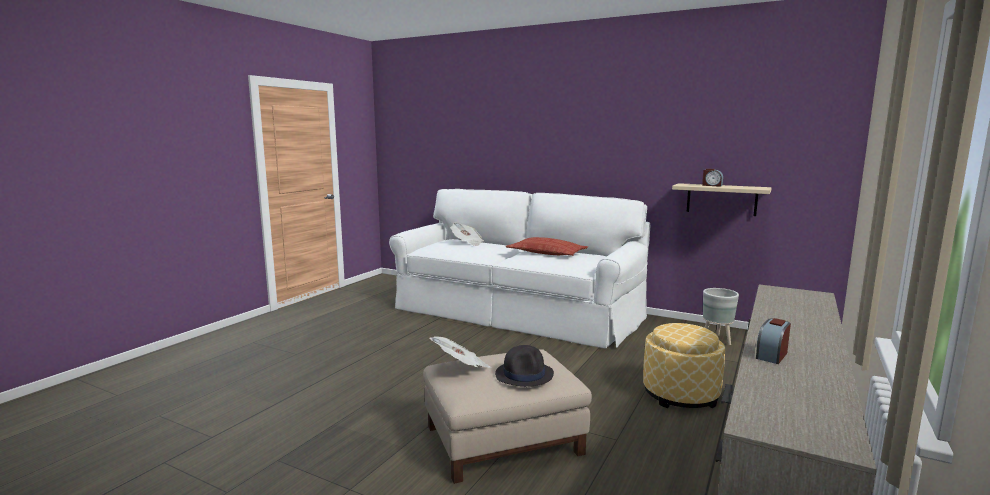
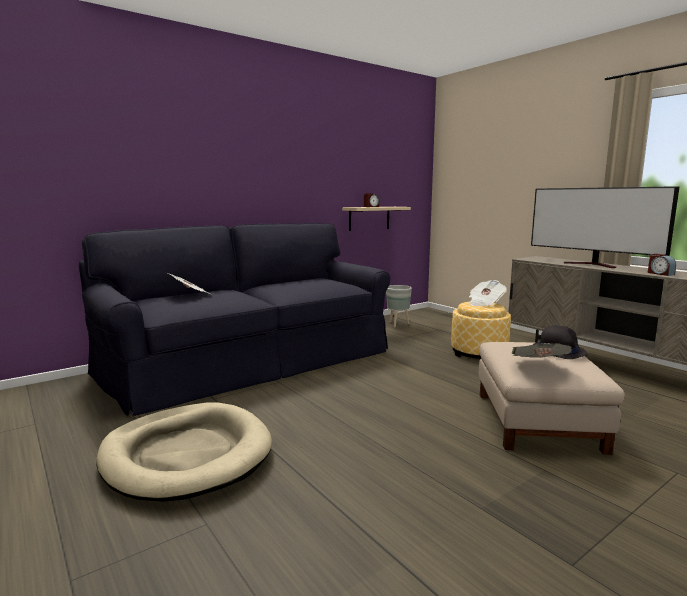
camera: 65 degrees left, 0 degrees up
(359, 332) = (186, 455): none -> beige dog bed
(515, 311) = (252, 361): white sofa -> black sofa
(546, 253) = (291, 284): pillow -> none
(694, 332) = (485, 303): none -> newspaper
(792, 320) = (593, 265): none -> television

